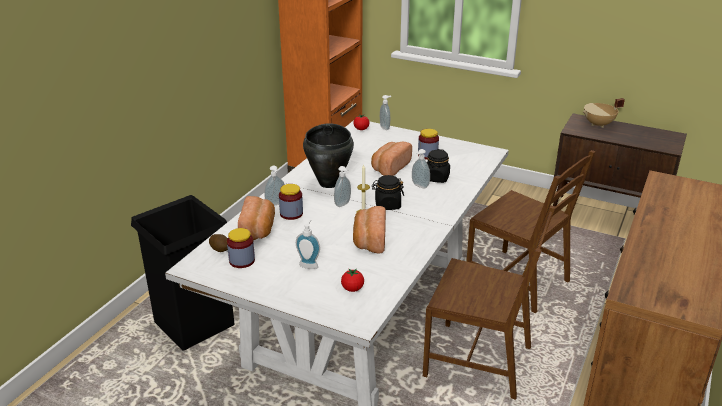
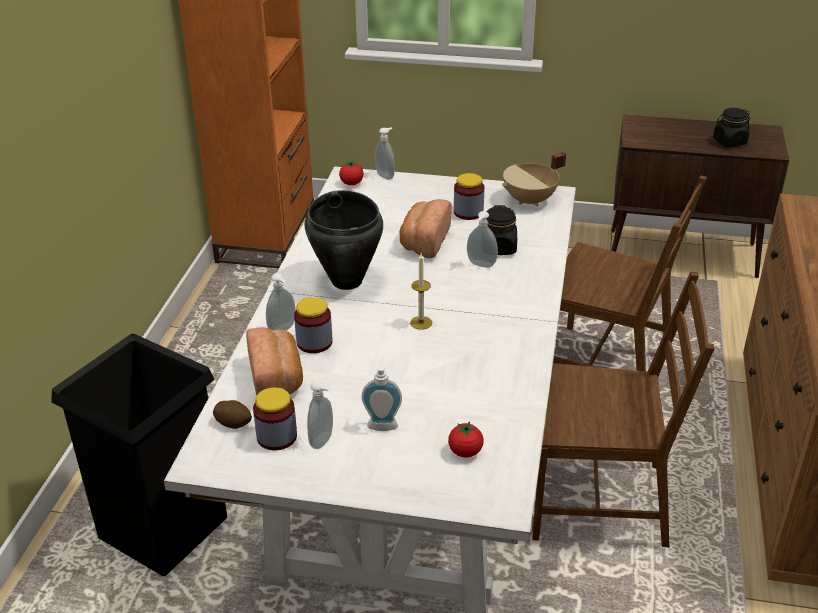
camera: 15 degrees left, 5 degrees up
(343, 204) = (385, 313): soap dispenser -> soap dispenser (323, 441)
(369, 240) = (451, 367): bread -> none
(387, 205) = (450, 303): black jar -> black jar (729, 142)
(599, 124) = (665, 128): beige cooking pot -> beige cooking pot (530, 201)

